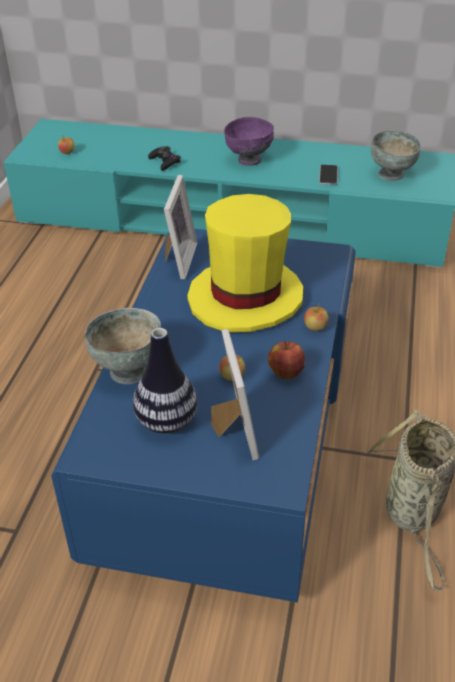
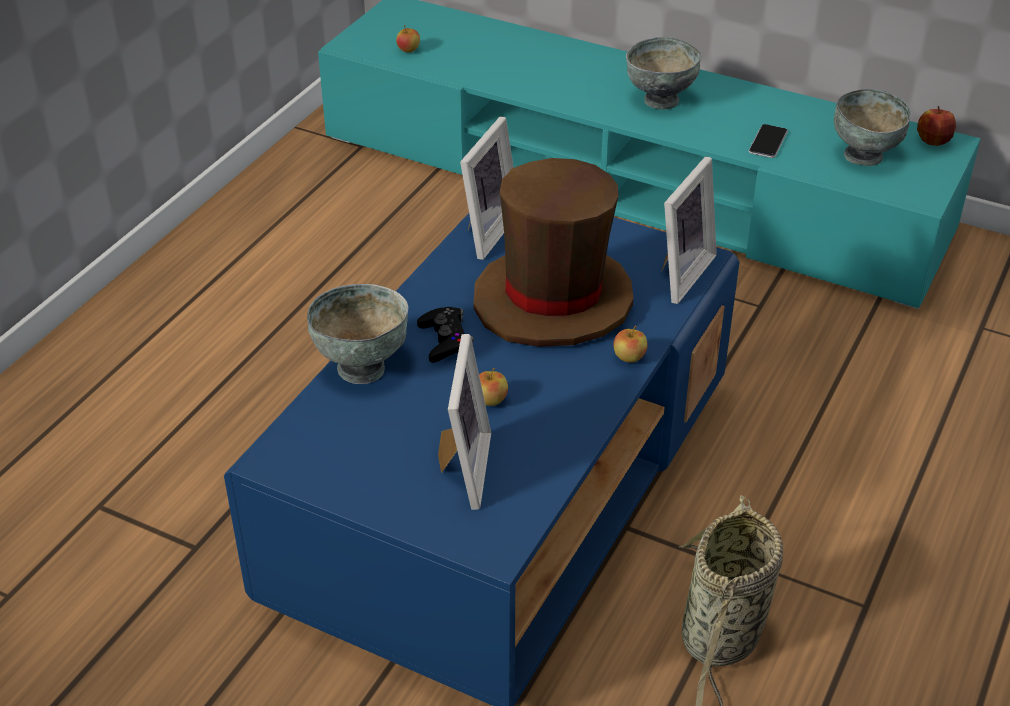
camera: 15 degrees right, 0 degrees up
(165, 162) = (539, 84): black game controller -> black game controller (445, 340)
(166, 421) = (384, 440): vase -> none
(246, 298) = (553, 300): yellow hat -> brown hat
(249, 160) = (660, 101): purple bowl -> grey bowl
(285, 373) = (562, 409): apple -> apple (932, 142)
(321, 265) = (678, 273): none -> picture frame

